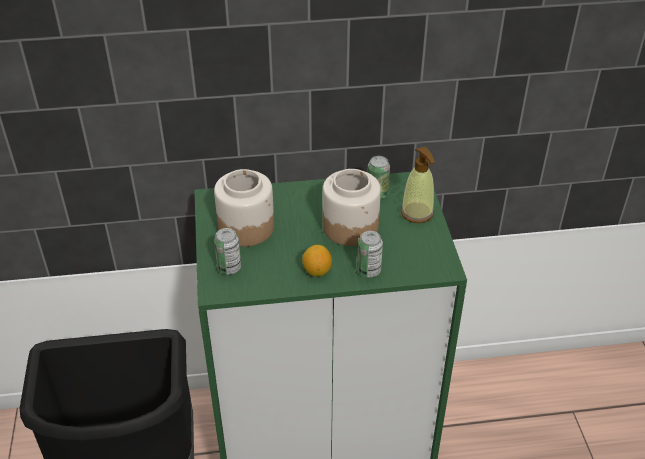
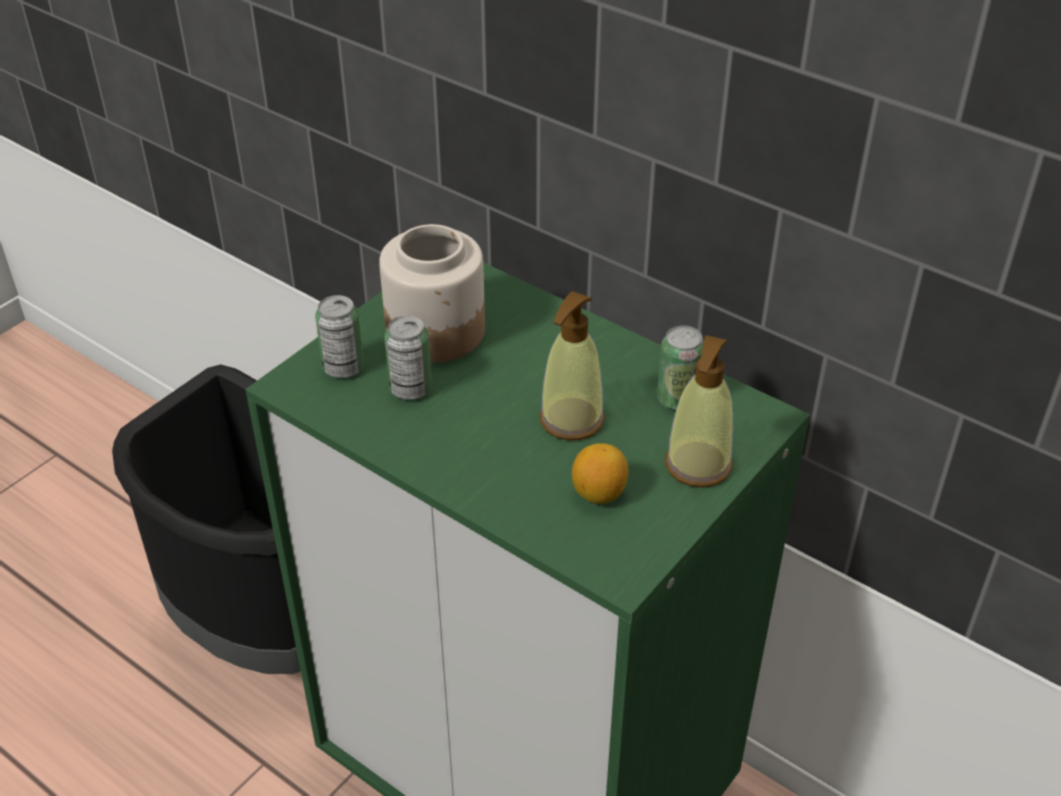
camera: 45 degrees right, 0 degrees up
(317, 271) = (439, 447): lemon -> lemon (598, 493)
(350, 227) = (571, 420): jar -> soap dispenser
(368, 270) = (507, 496): can -> can (410, 389)

